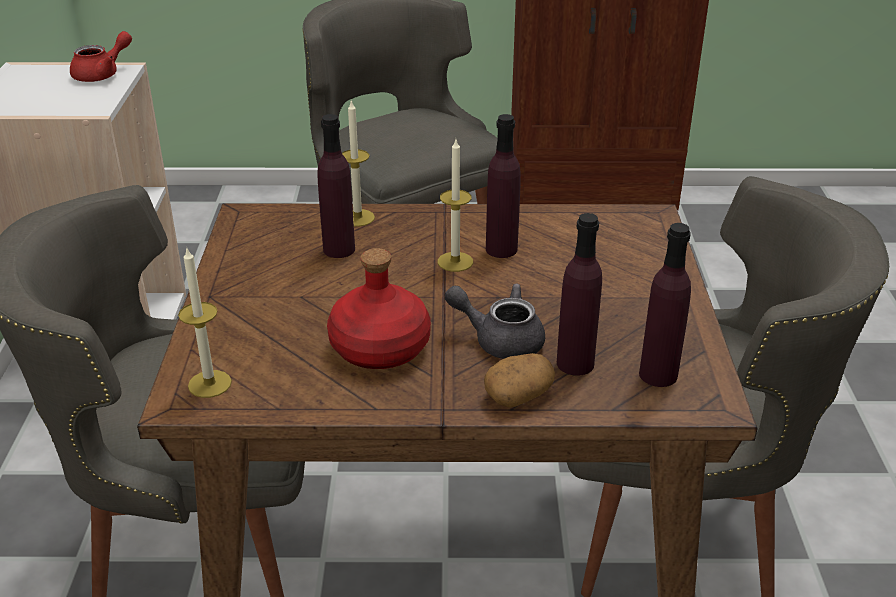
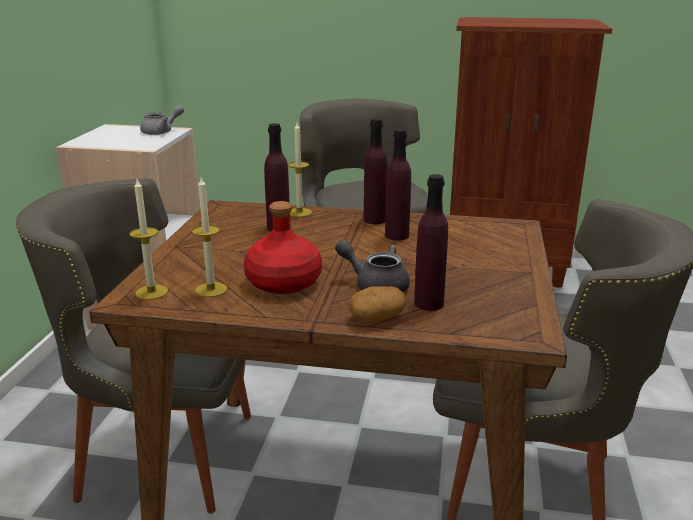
camera: 10 degrees right, 10 degrees down
(102, 74) = (161, 132): red teapot -> grey teapot
(455, 262) = (359, 240): candle -> candle (211, 290)
(658, 375) = (493, 315): purple bottle -> purple bottle (374, 220)

